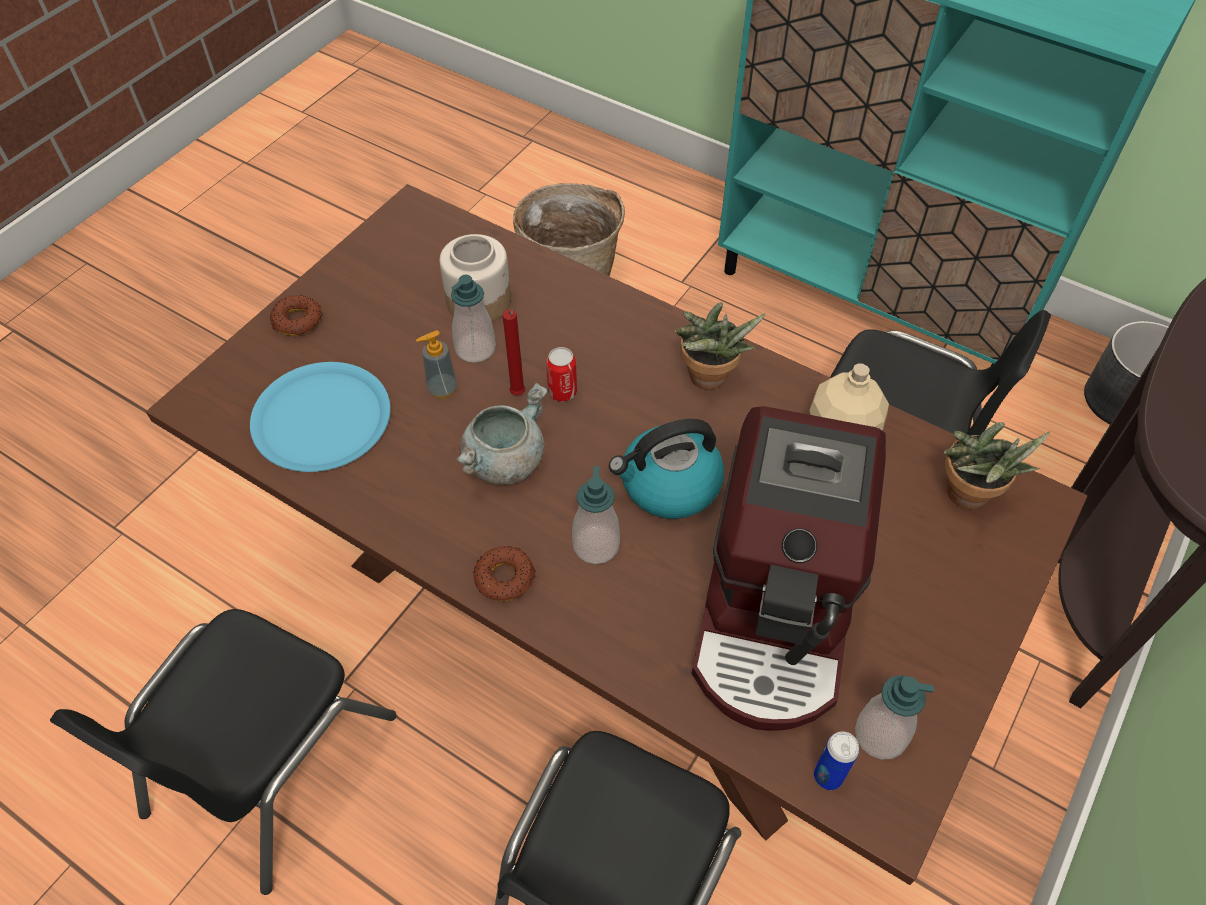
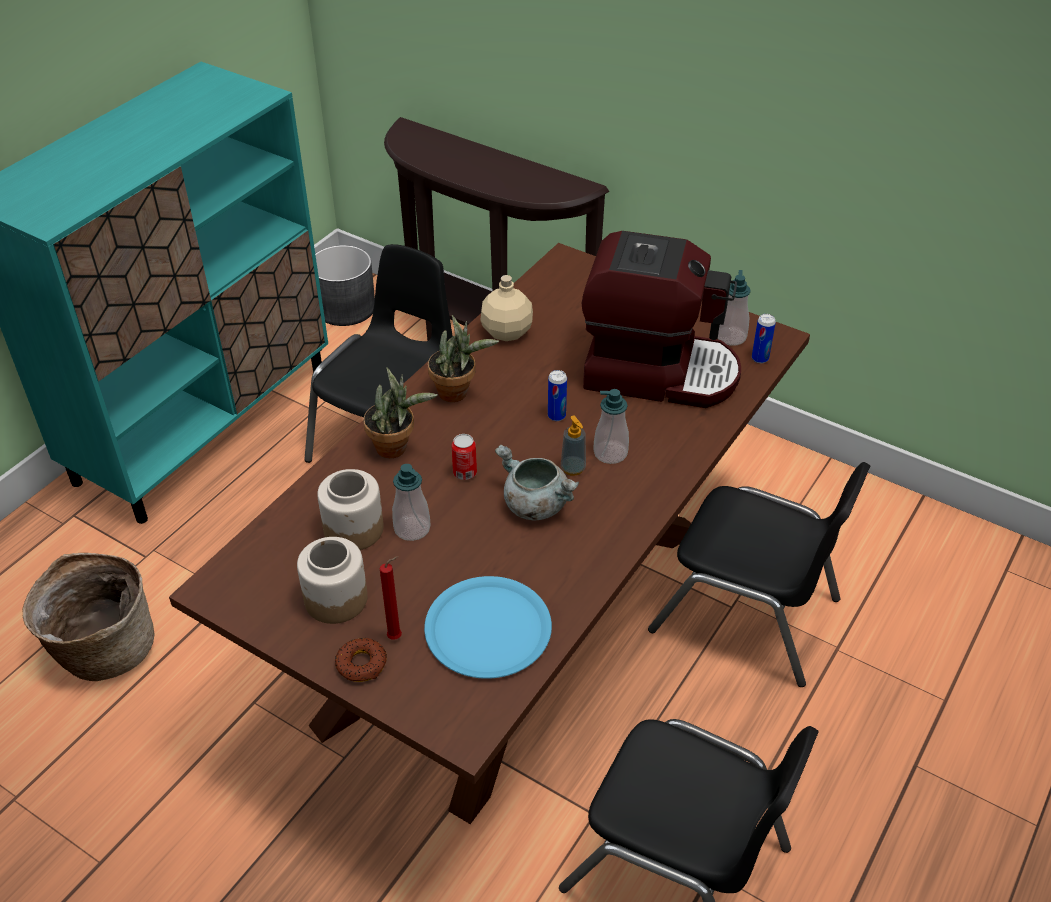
camera: 90 degrees left, 10 degrees down
(384, 295) = (335, 598): none -> jar
(442, 389) = (457, 547): soap dispenser -> soap dispenser (573, 468)
(504, 577) = (641, 500): donut -> none
(518, 395) = (467, 499): red candle -> red candle (397, 637)
(669, 485) = (556, 416): kettle -> can
(969, 499) = (563, 286): potted plant -> potted plant (396, 447)

